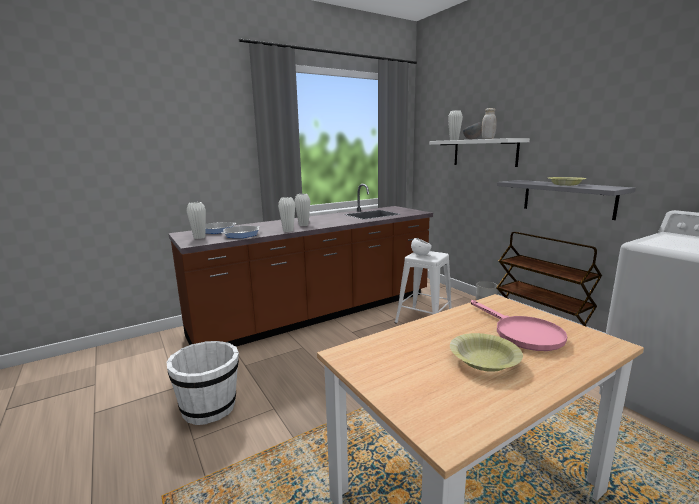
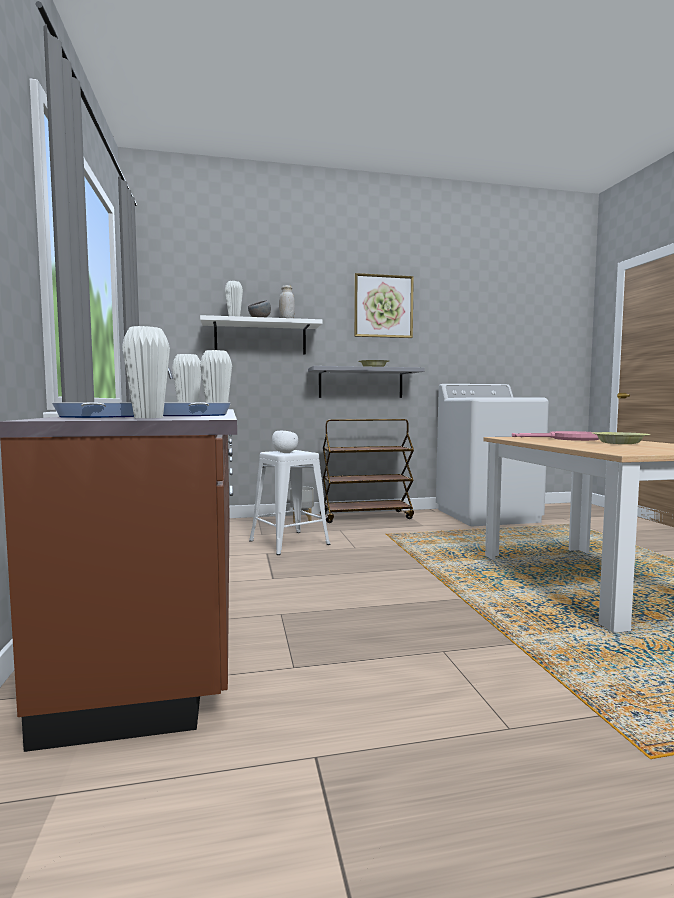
camera: 70 degrees left, 10 degrees down
(210, 407) = (418, 709): white bucket -> none
(606, 110) = (383, 306): none -> picture

